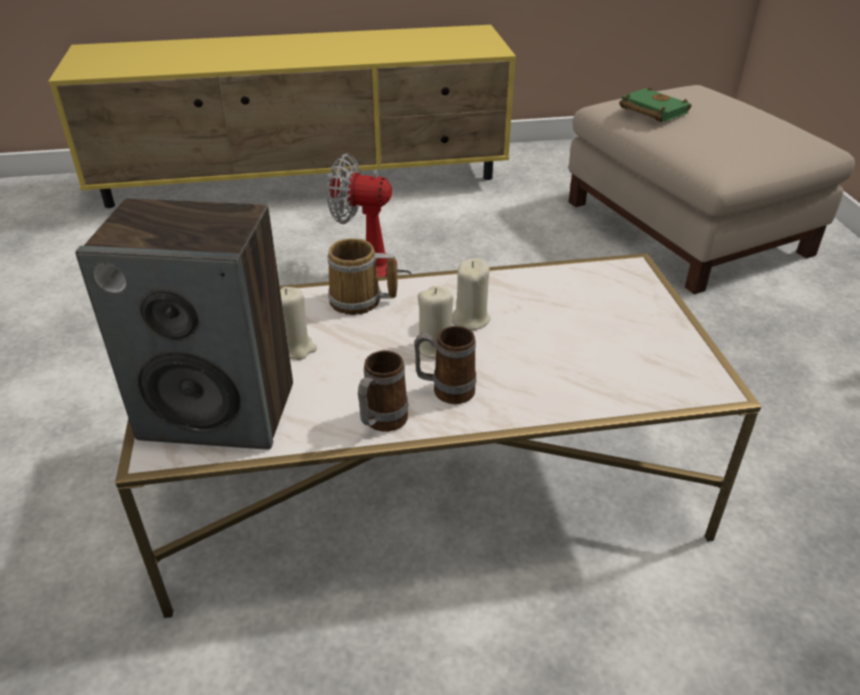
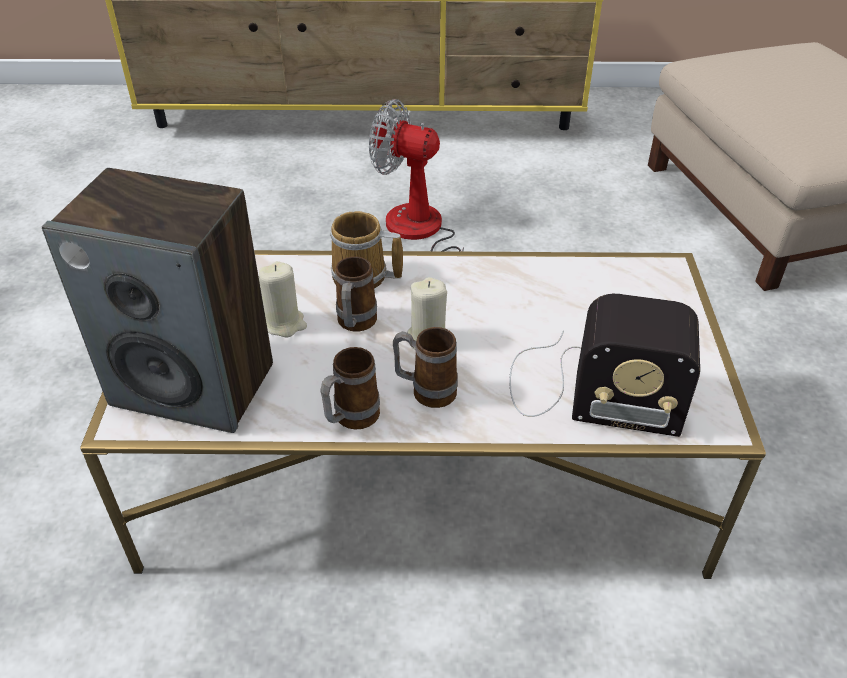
camera: 10 degrees right, 5 degrees up
(362, 342) = (355, 325): none -> mug
(470, 319) = (474, 311): beige candle -> none
(592, 373) = (587, 390): none -> radio
(650, 110) = (747, 74): green book -> none

